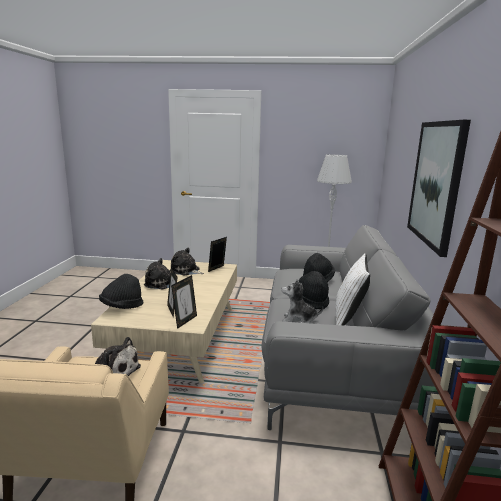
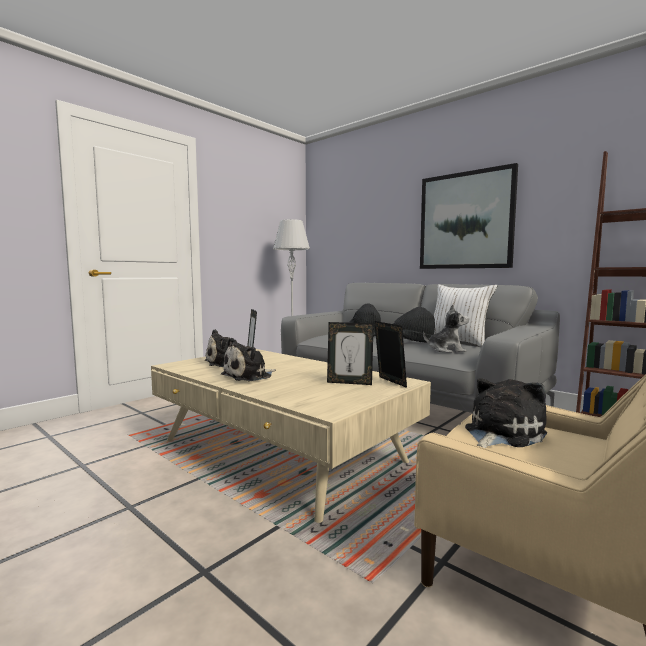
camera: 55 degrees left, 10 degrees down
(122, 307) = (295, 400): black hat -> none
(298, 320) = (446, 350): plush toy -> plush toy turned 135 degrees counterclockwise

